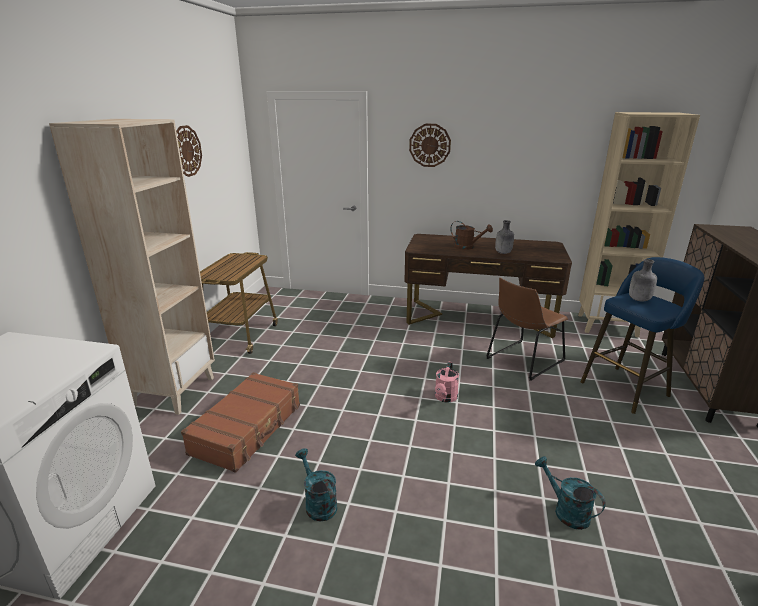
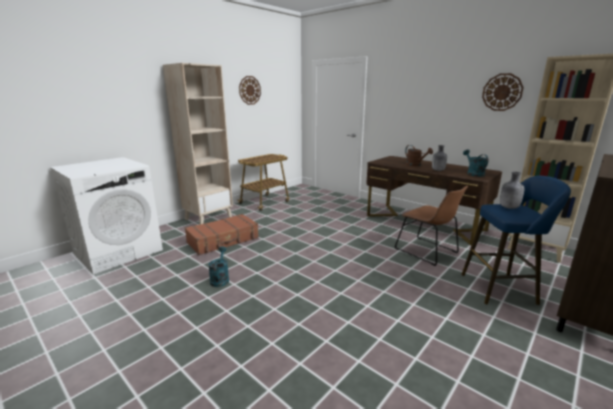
camera: 30 degrees right, 5 degrees down
(429, 145) = (404, 92): wall clock -> wall clock (502, 92)
(445, 398) = (345, 256): pink watering can -> none
(522, 360) = (428, 252): brown chair -> brown chair turned 120 degrees counterclockwise
(565, 511) = (355, 333): turquoise watering can -> turquoise watering can (473, 173)

